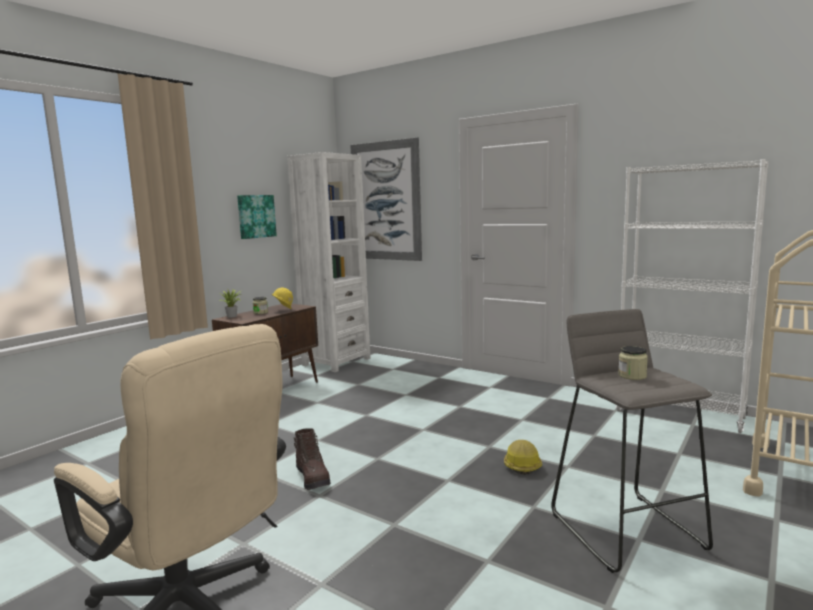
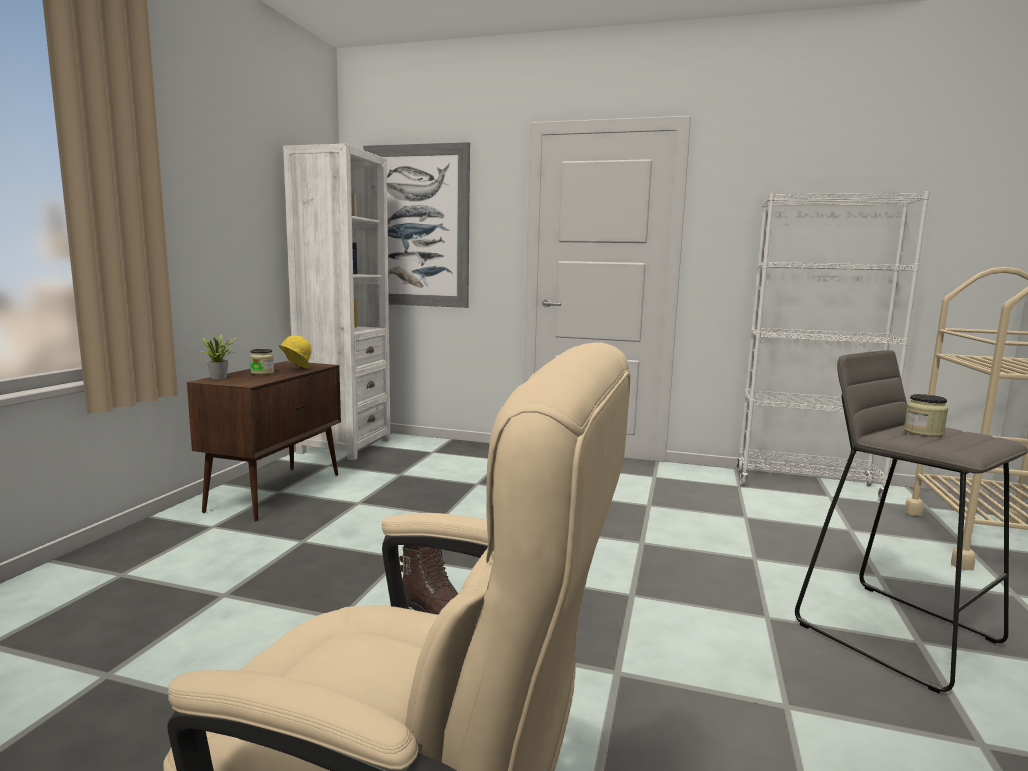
camera: 20 degrees left, 0 degrees up
(256, 216) = (240, 229): picture -> none
(521, 464) = (701, 562): hard hat -> none

